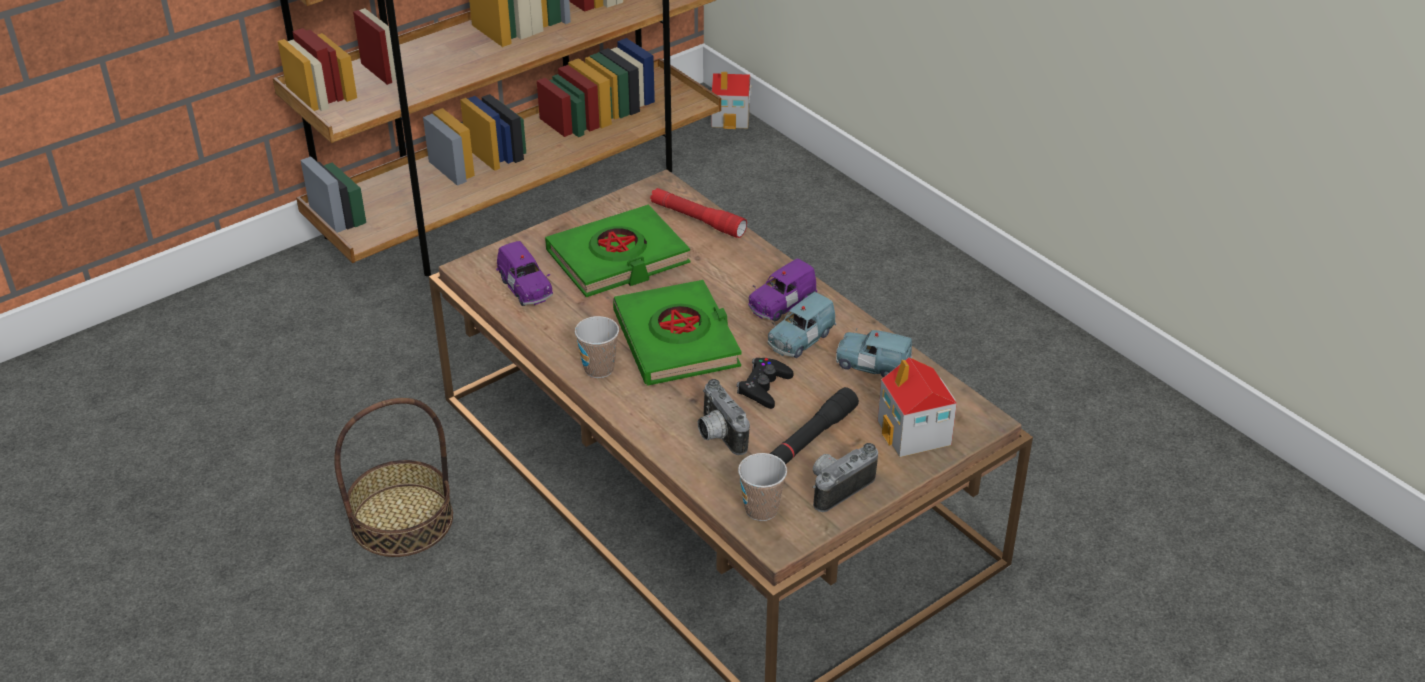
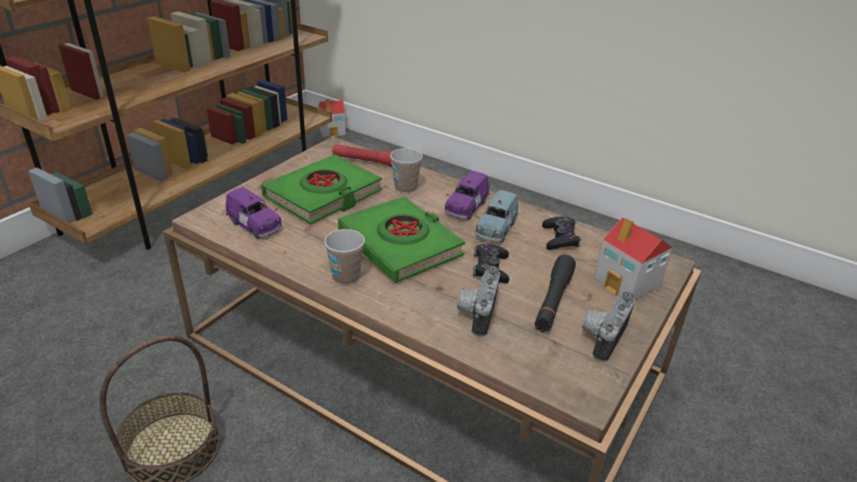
camera: 20 degrees left, 5 degrees down
(717, 435) = (475, 313): camera -> camera turned 60 degrees clockwise
(761, 509) = (553, 371): cup -> cup (405, 188)
(872, 365) = (560, 238): blue toy car -> black game controller

